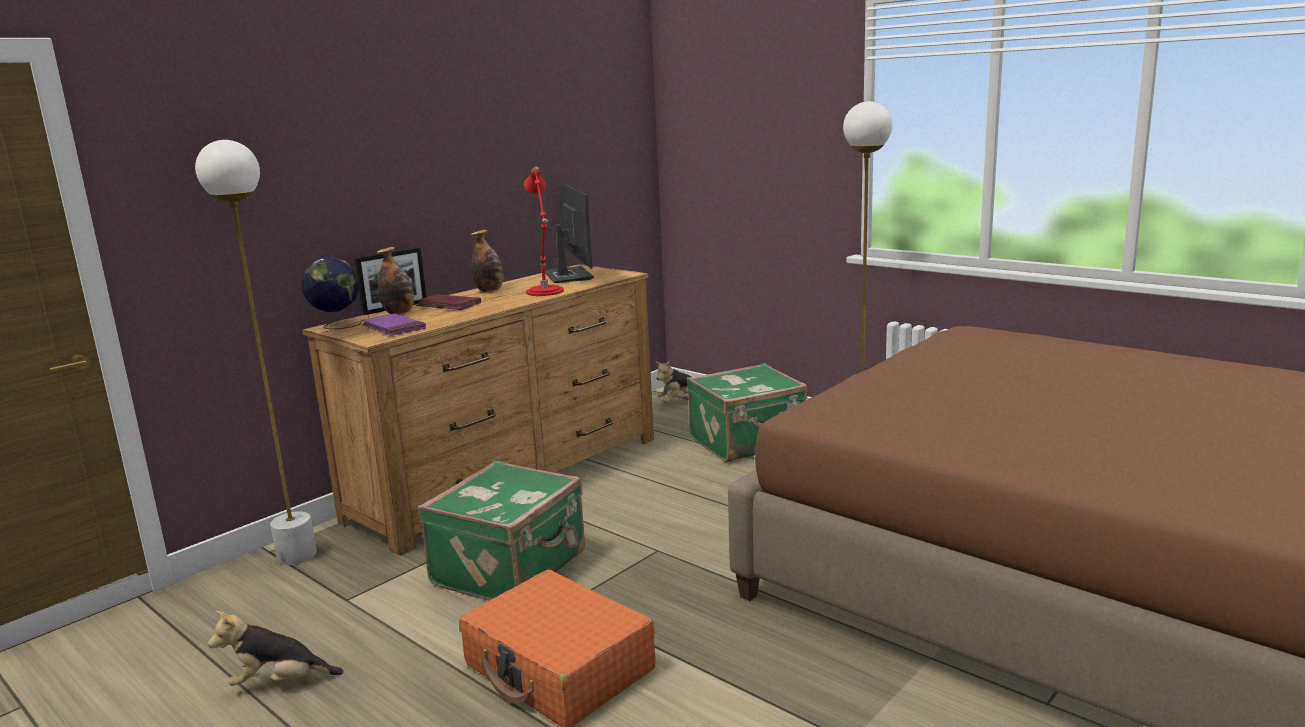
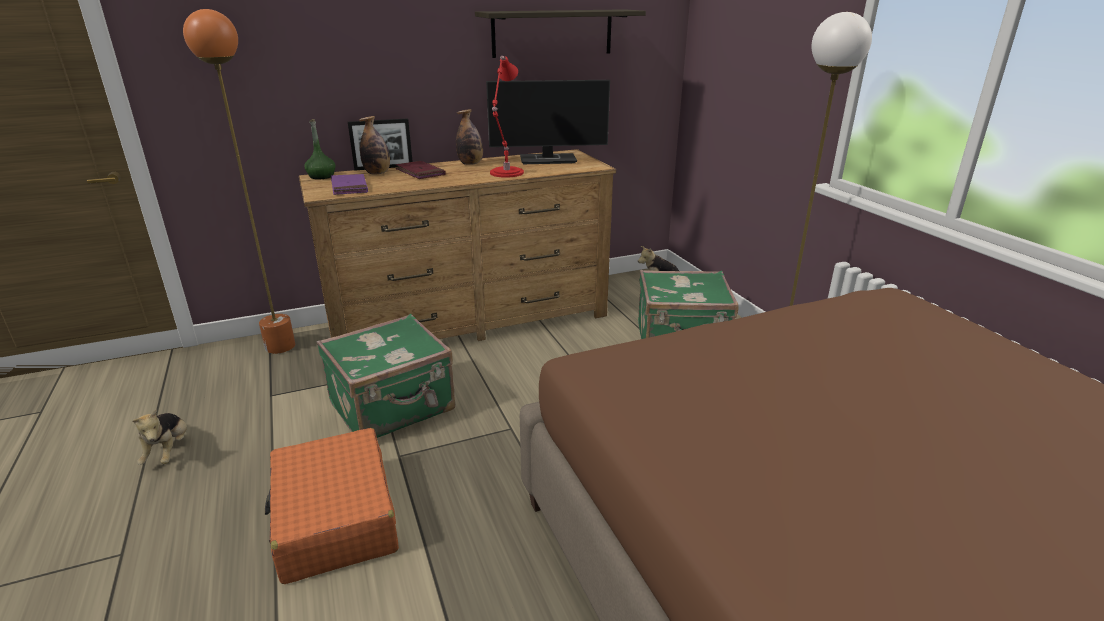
camera: 25 degrees right, 10 degrees up
(279, 682) = (168, 452): plush toy -> plush toy turned 120 degrees counterclockwise
(297, 555) = (280, 346): white floor lamp -> orange floor lamp
(336, 325) = (321, 176): globe -> green bottle
(543, 143) = (552, 33): none -> shelf
(567, 276) = (549, 159): monitor -> monitor turned 75 degrees clockwise

